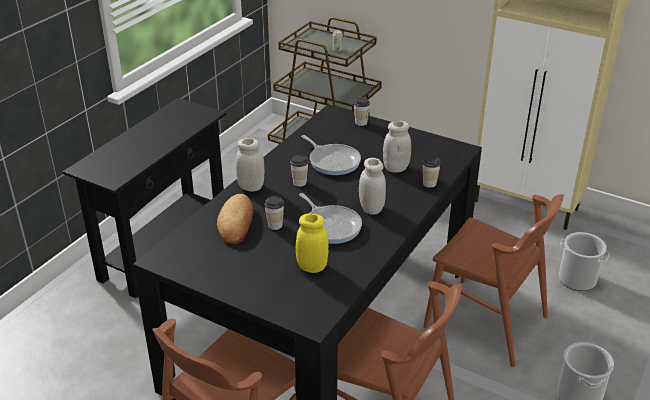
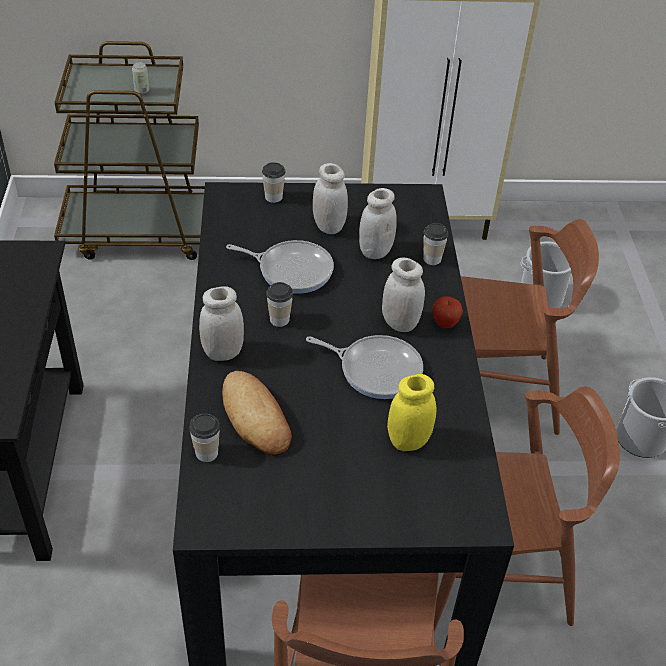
camera: 35 degrees left, 10 degrees up
(275, 225) = (307, 398): cup -> cup (206, 453)
(379, 147) = (329, 226): none -> white jar
(400, 219) = (445, 324): none -> apple

